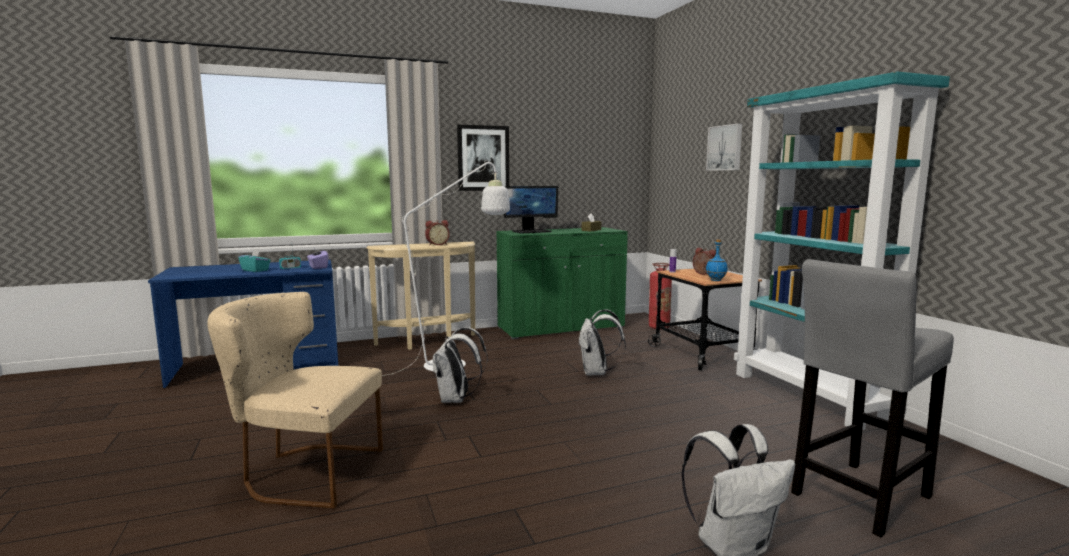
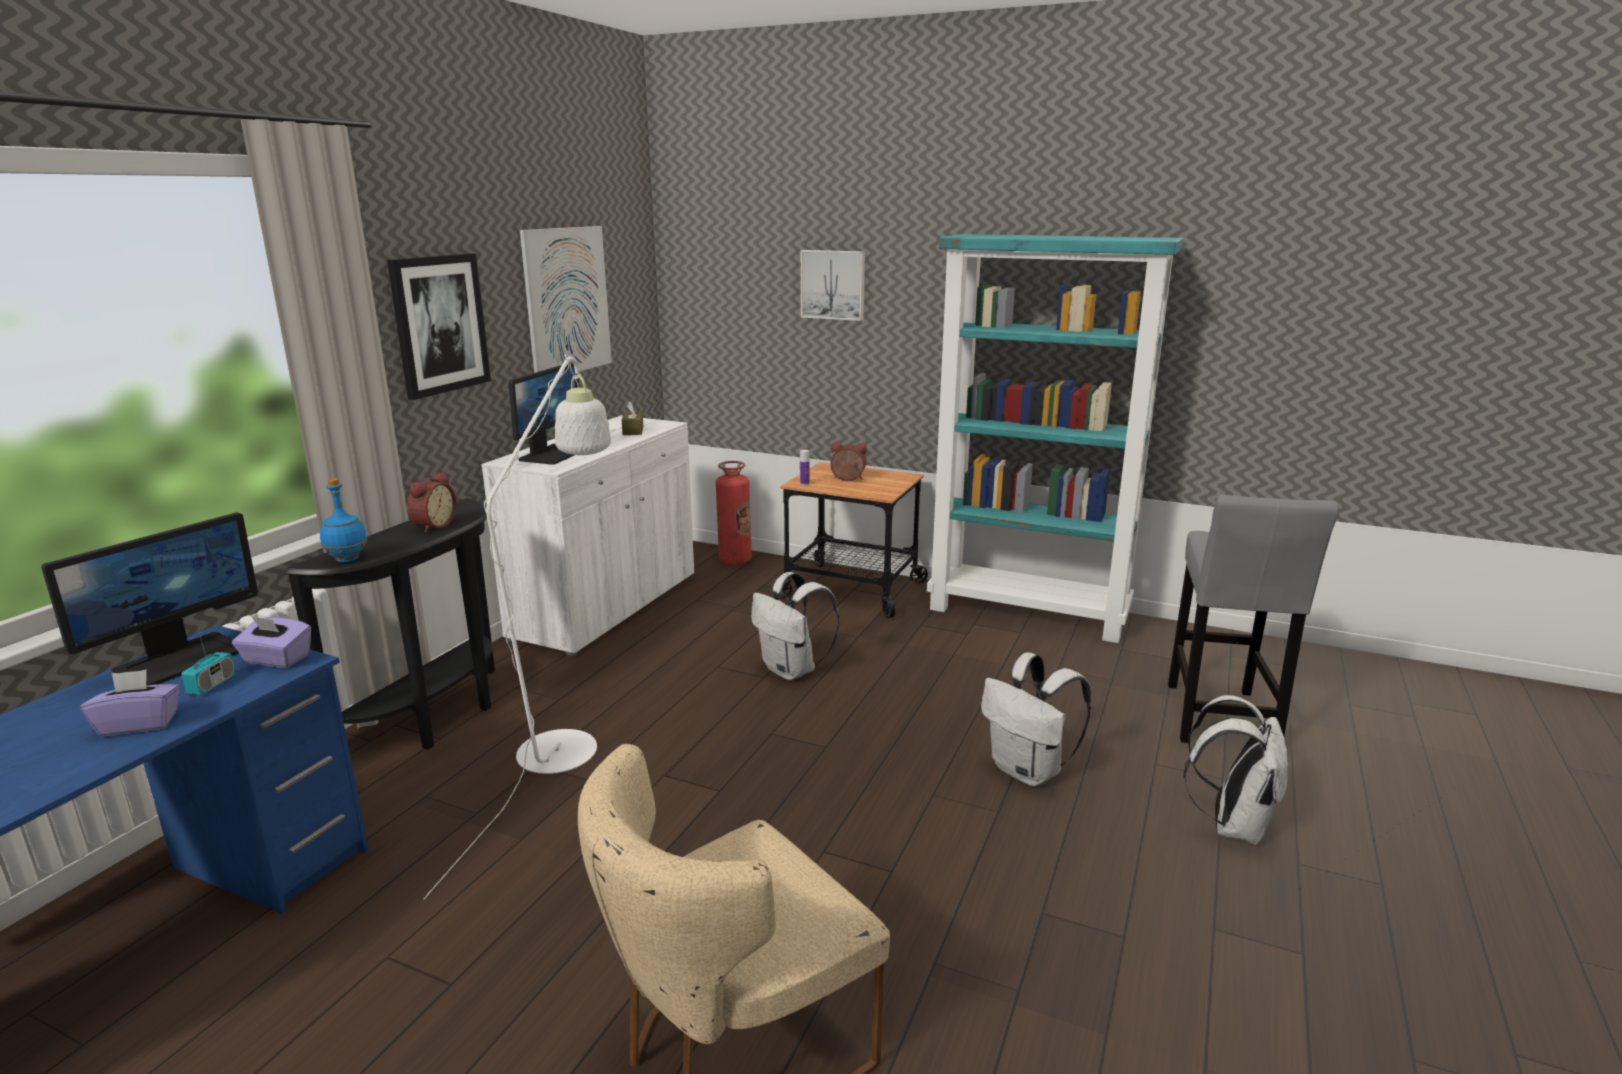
camera: 45 degrees left, 10 degrees up
(255, 270) = (139, 724): turquoise tissue box -> purple tissue box
(301, 263) = (181, 659): none -> monitor
(428, 343) = (438, 720): beige console table -> black console table
(456, 399) = (698, 804): white backpack -> white backpack (1029, 771)
(561, 327) = (607, 606): green cabinet -> white cabinet
(573, 158) = (567, 301): none -> picture
(716, 280) = (888, 490): blue bottle -> blue bottle (348, 559)

